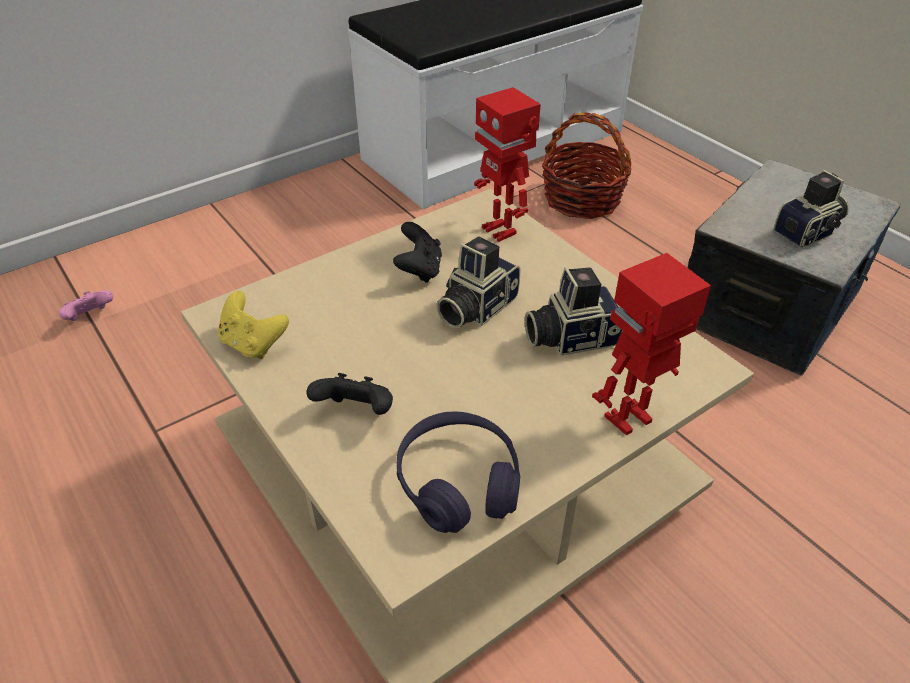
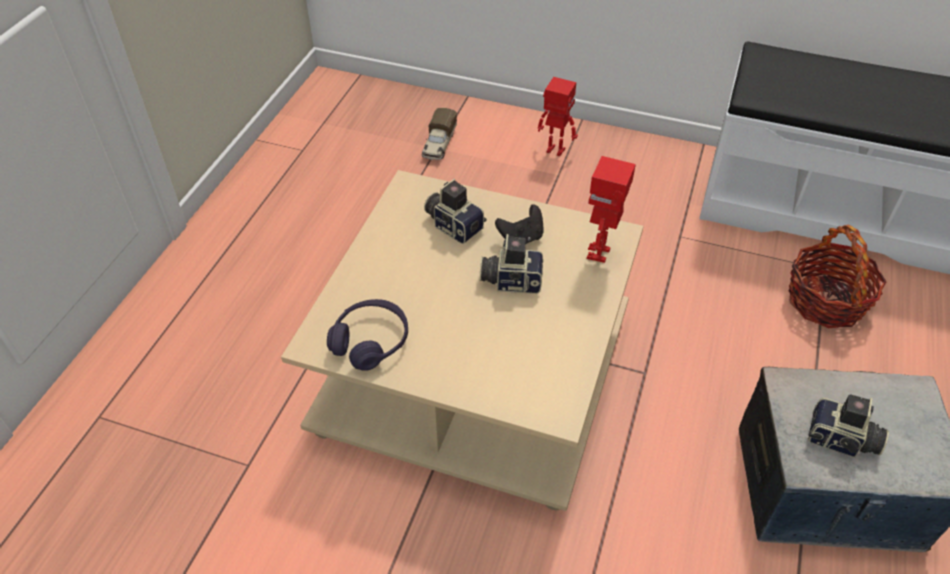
camera: 55 degrees right, 5 degrees up
(90, 318) = (439, 145): pink game controller -> toy truck
(253, 344) = (398, 210): yellow game controller -> none
(357, 412) = (385, 277): black game controller -> none
(569, 337) = (525, 335): camera -> camera (454, 225)
(630, 420) = (477, 394): toy robot -> toy robot (555, 151)

